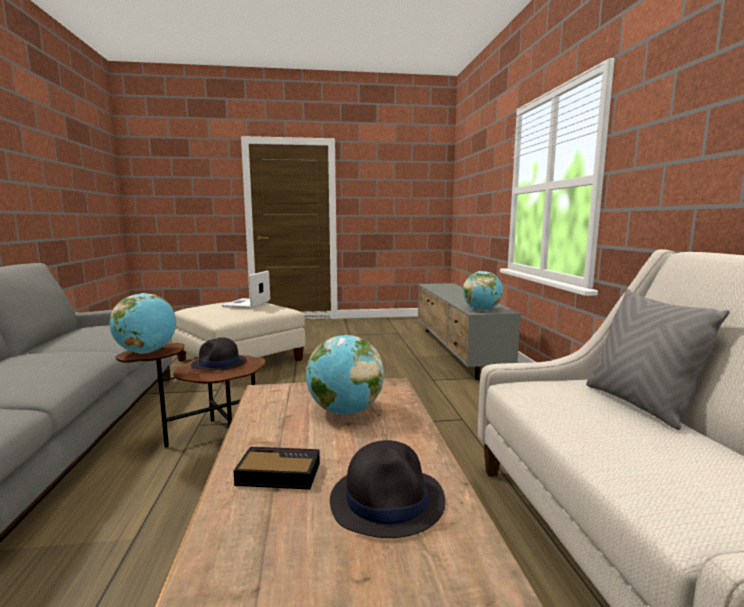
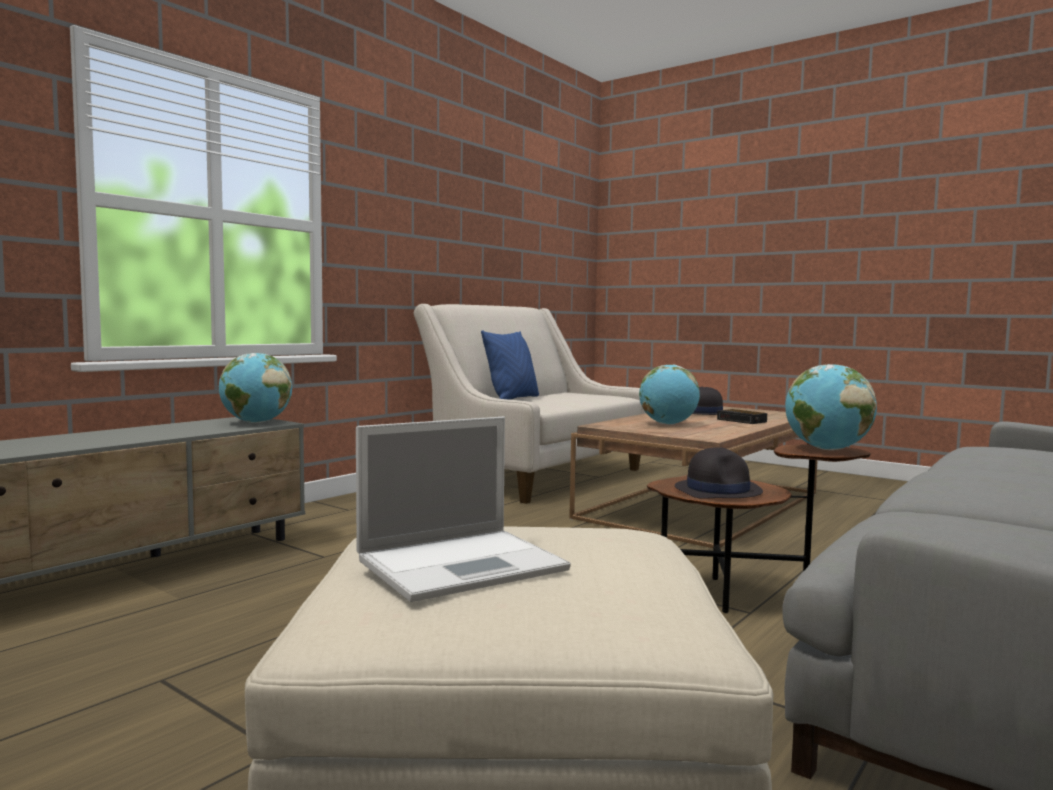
camera: 135 degrees left, 5 degrees down
(639, 405) = (512, 399): grey pillow -> blue pillow

